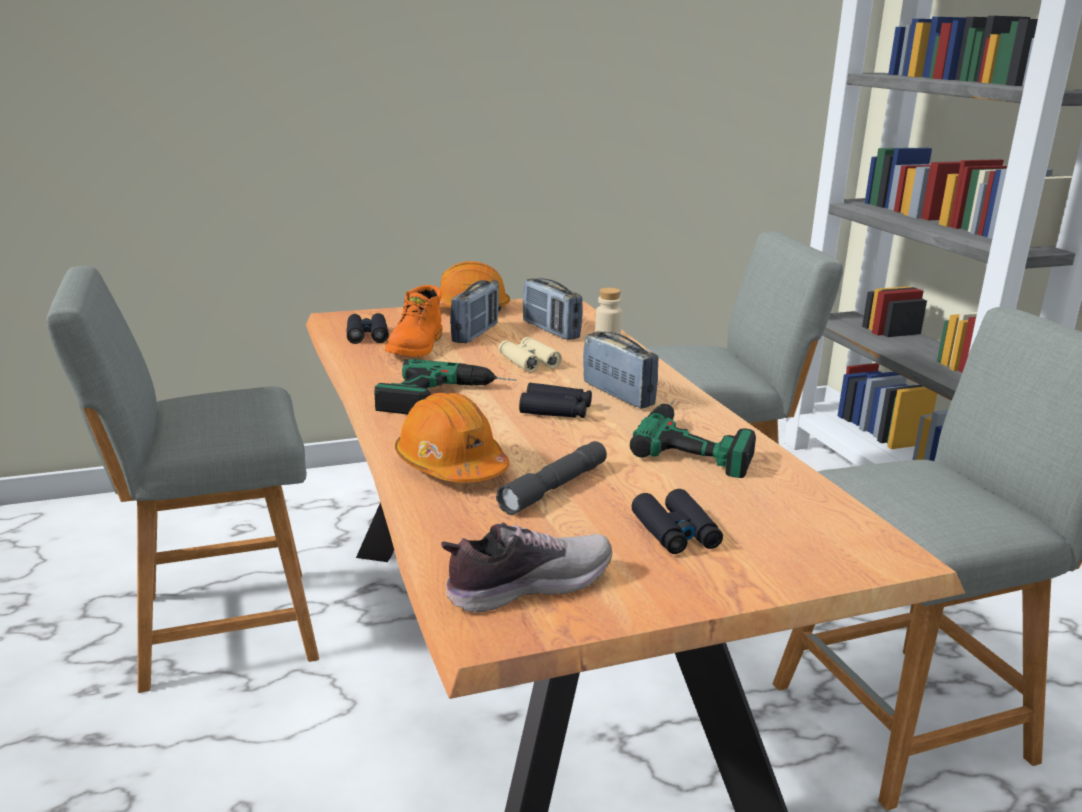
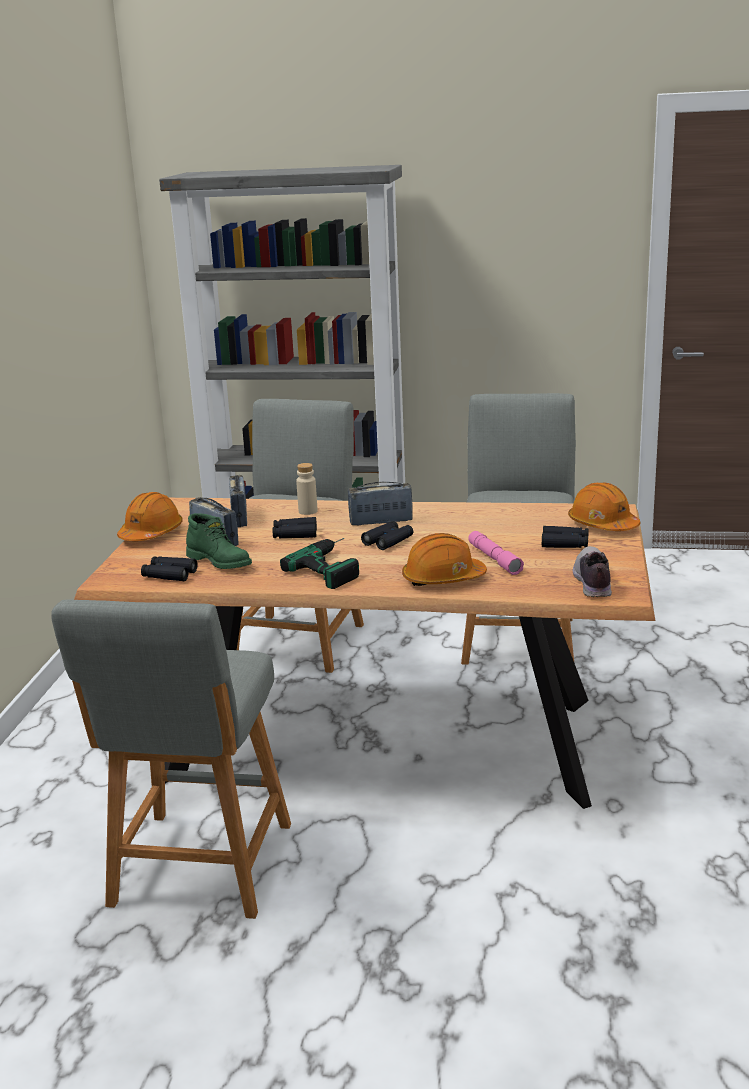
camera: 60 degrees left, 0 degrees up
(417, 347) = (220, 562): orange boot -> green boot
(528, 361) = (295, 534): beige binoculars -> black binoculars
(550, 330) = (239, 518): radio -> radio turned 90 degrees counterclockwise
(554, 488) = (494, 559): grey flashlight -> pink flashlight
(697, 442) = (468, 518): power drill -> none
(801, 554) = (602, 525): none -> orange hard hat

